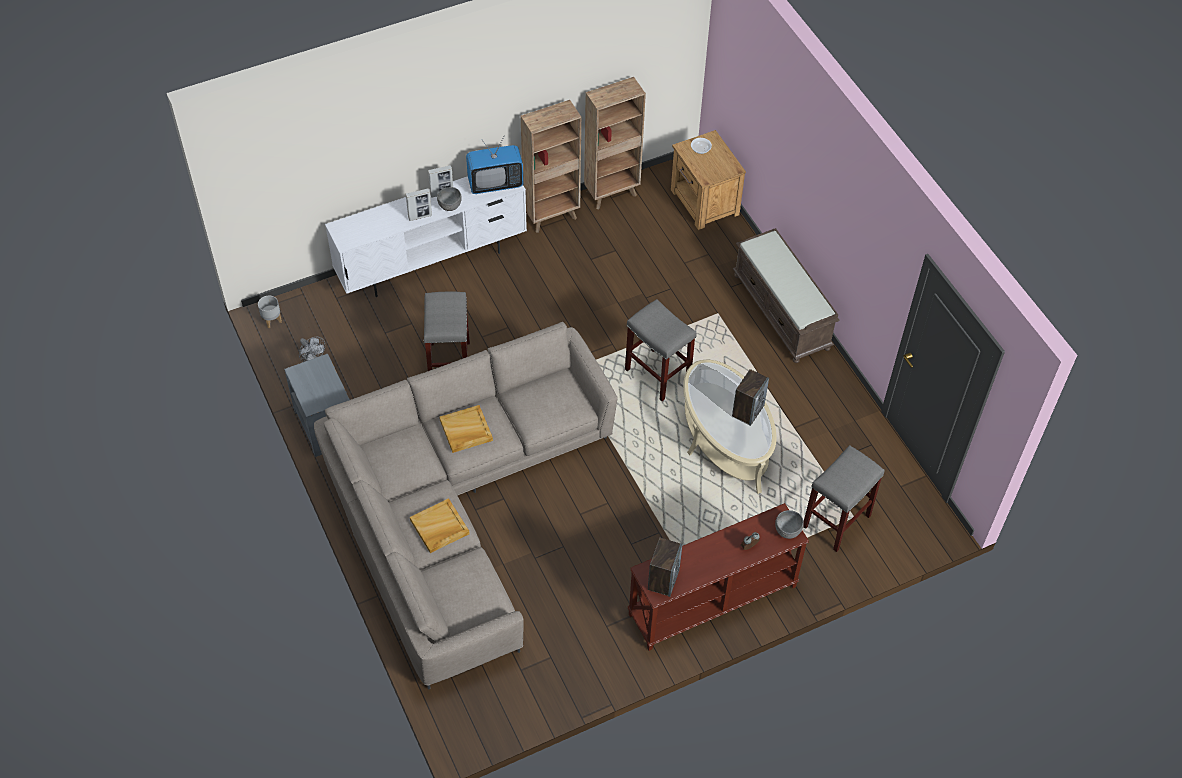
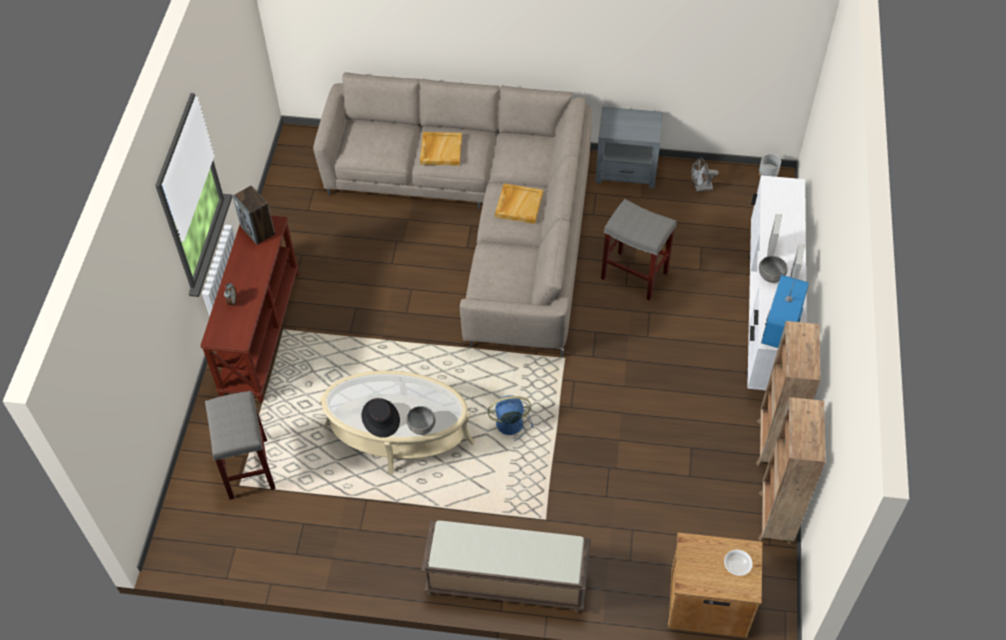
camera: 125 degrees right, 0 degrees up
(658, 375) = (508, 424): grey stool -> blue fan
(748, 410) = (381, 418): speaker -> black hat
(787, 531) = (221, 336): grey bowl -> grey bowl (421, 427)

